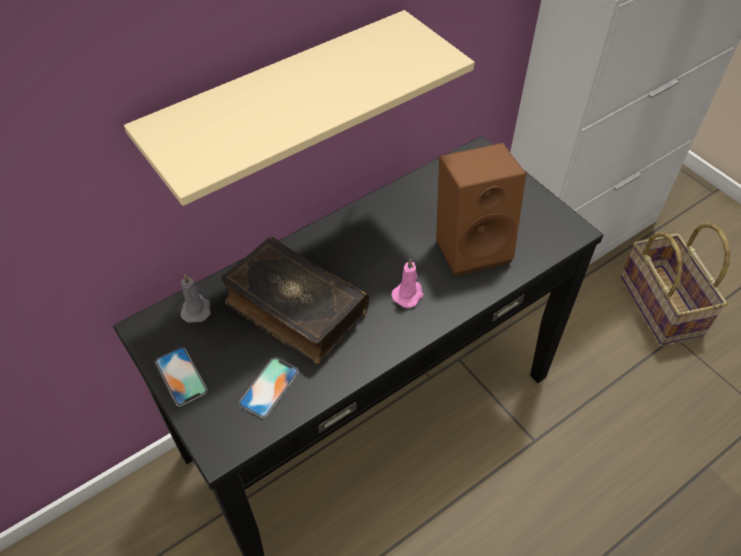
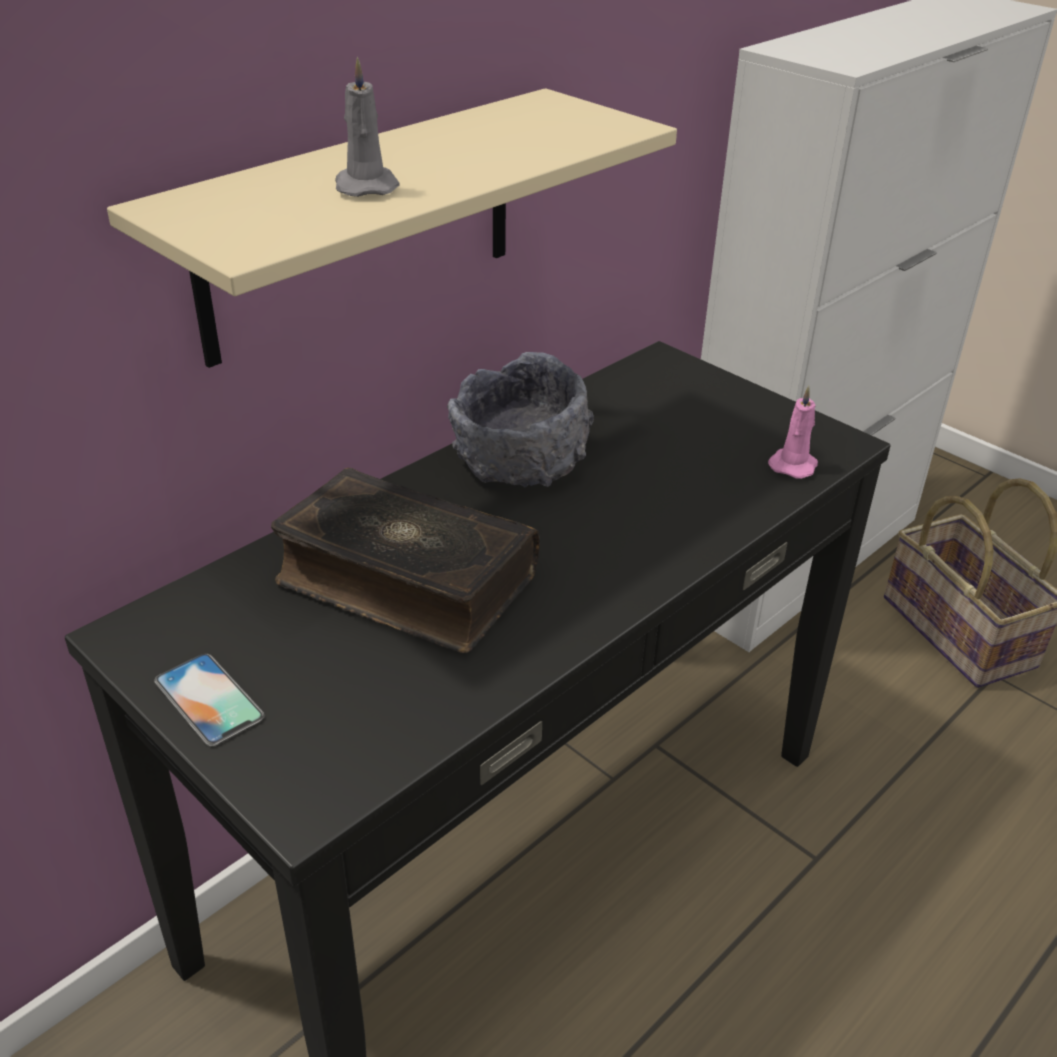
camera: 10 degrees left, 15 degrees down
(196, 309) = (223, 597): grey candle -> grey candle (365, 186)
(269, 387) = (382, 699): phone -> none
(375, 228) = (520, 462): none -> grey bowl
(408, 294) = (601, 544): pink candle -> pink candle (793, 465)
(472, 246) = (688, 473): brown speaker -> none

